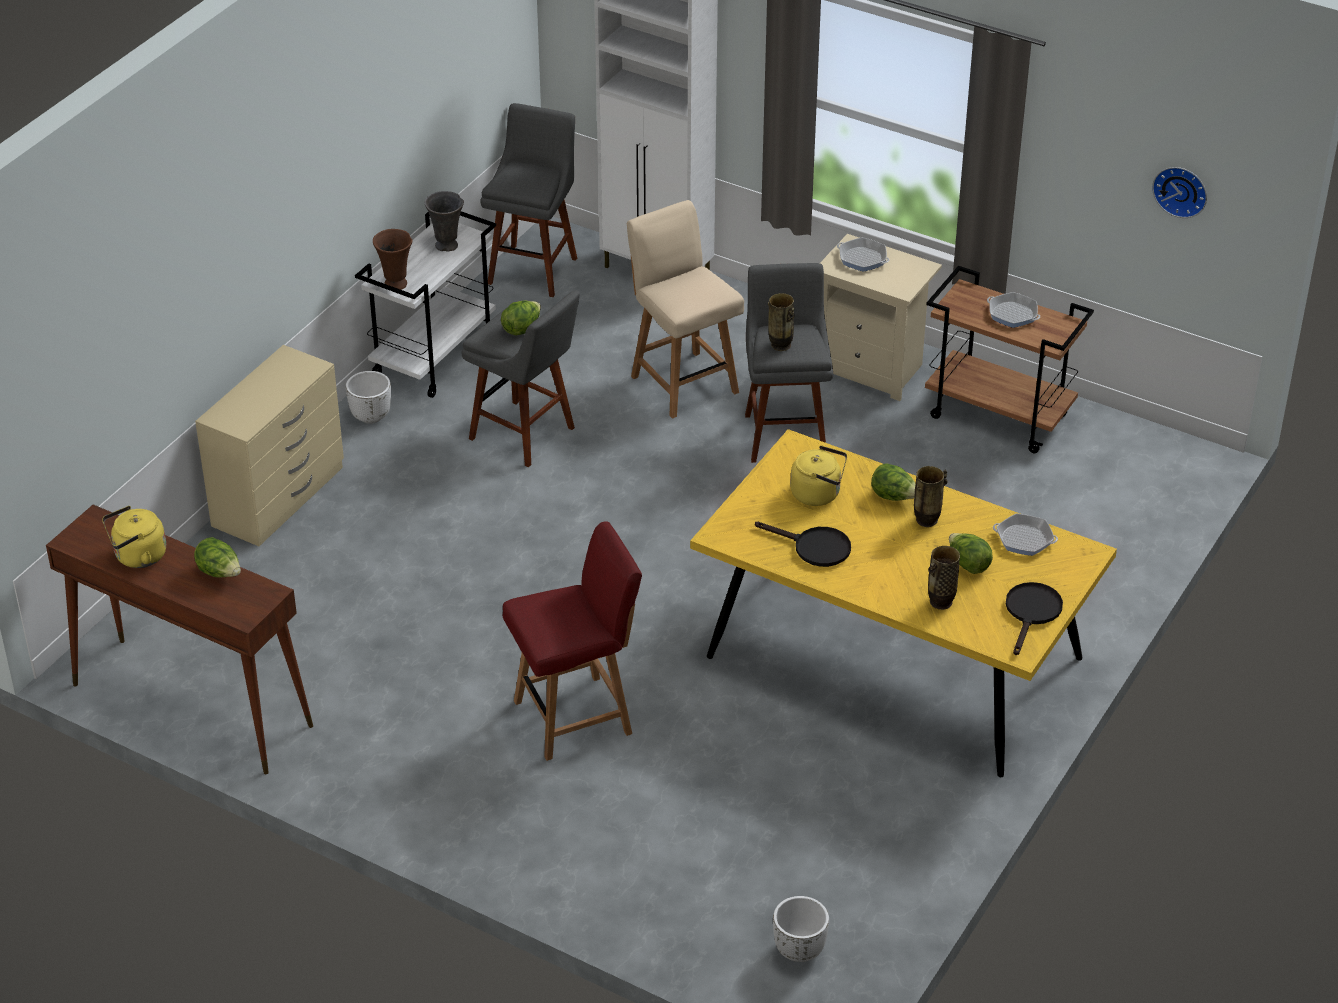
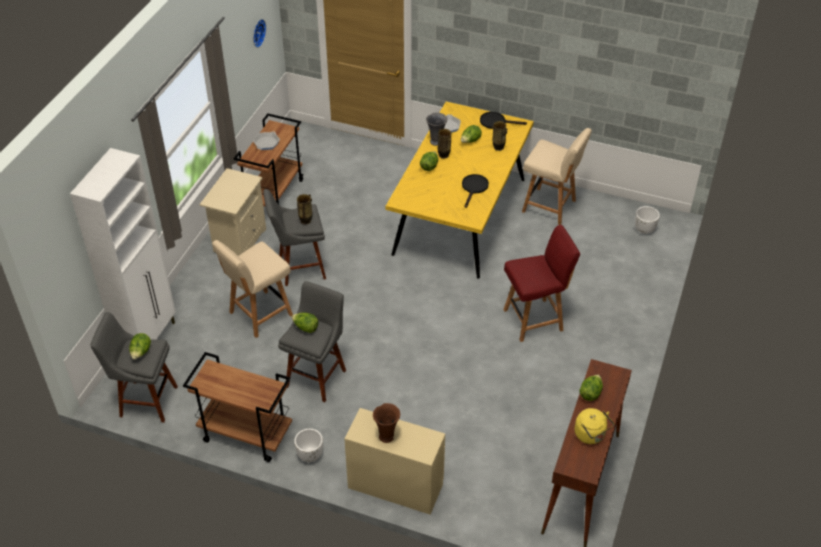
camera: 100 degrees left, 5 degrees up
(396, 284) = (267, 396): brown vase -> brown vase (387, 436)
(434, 357) = (245, 435): white cart -> brown cart
(447, 246) = (222, 378): grey vase -> grey vase (436, 141)
(526, 178) = (141, 352): none -> lettuce
(576, 716) = (534, 320): red chair -> red chair turned 105 degrees clockwise
(818, 494) = (434, 190): yellow kettle -> none
(862, 258) = (224, 196): frying pan -> none
(903, 804) = (550, 206): none -> beige chair

